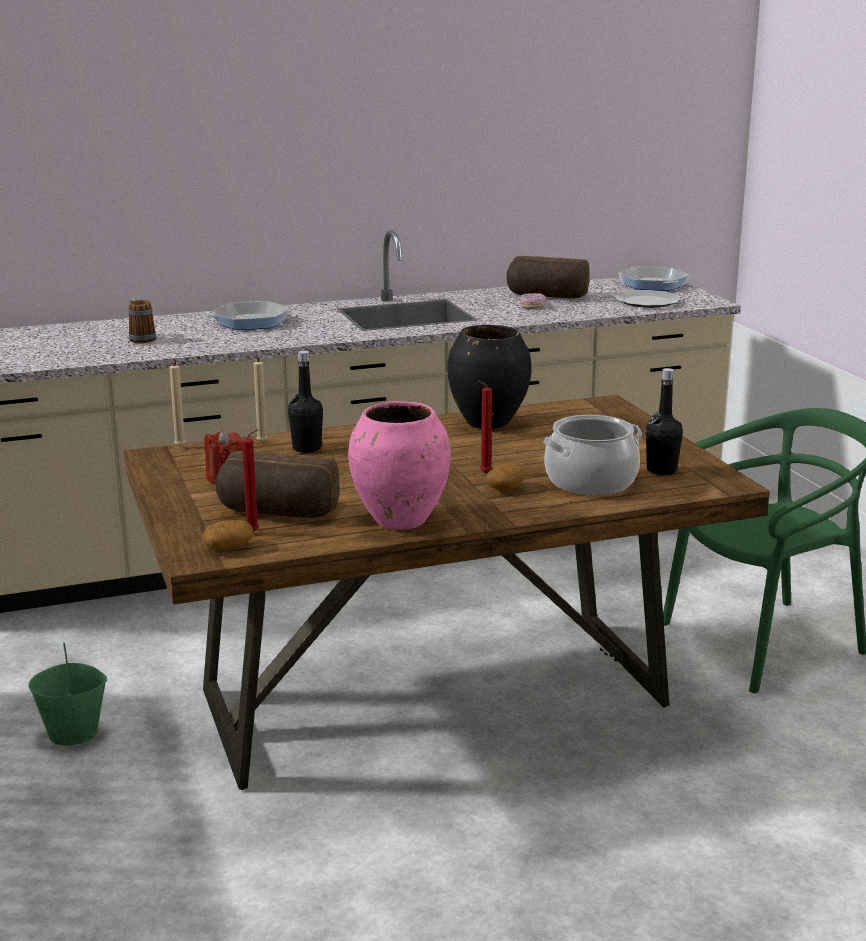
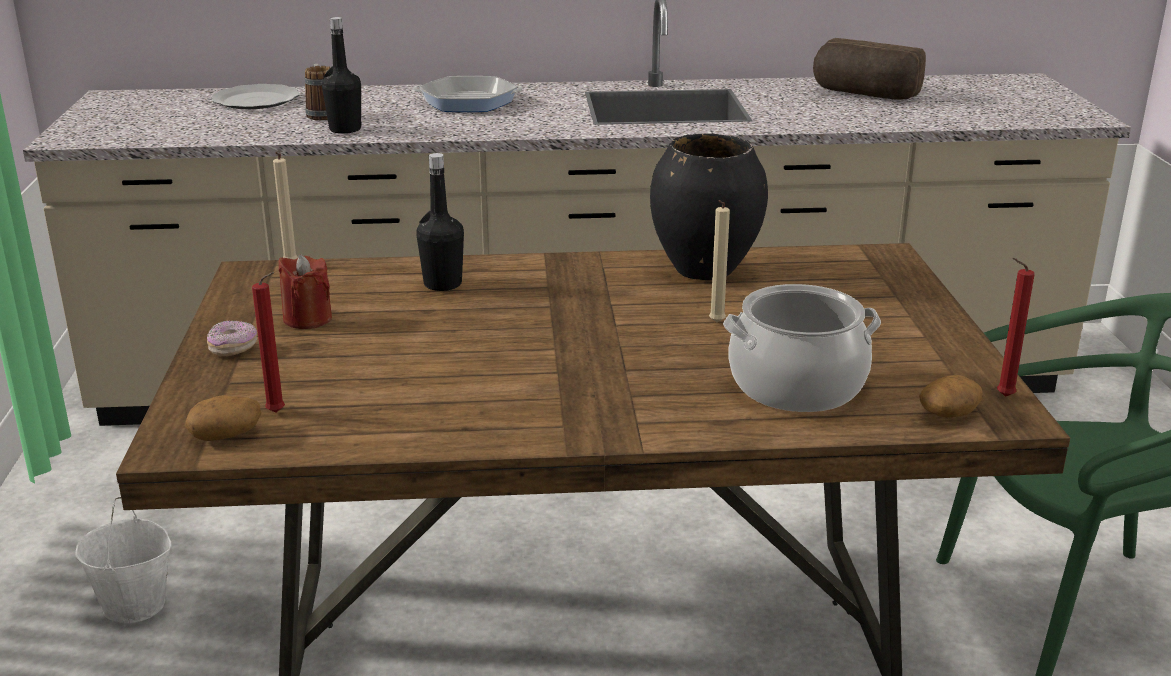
camera: 15 degrees right, 5 degrees up
(74, 732) = (135, 605): green bucket -> white bucket
(261, 443) = (392, 269): beige candle -> beige candle (715, 323)
(277, 512) = (332, 382): bread -> none
(400, 521) = (484, 420): pink vase -> none
(483, 473) = (650, 352): red candle -> red candle (1002, 396)
(505, 489) = (665, 382): potato -> potato (948, 413)
(532, 307) = (836, 108): donut -> donut (233, 348)
(646, 301) = (997, 111): plate -> plate (255, 100)
(653, 284) = (1019, 87): frying pan -> none
(661, 470) = (913, 378): black bottle -> black bottle (345, 129)

